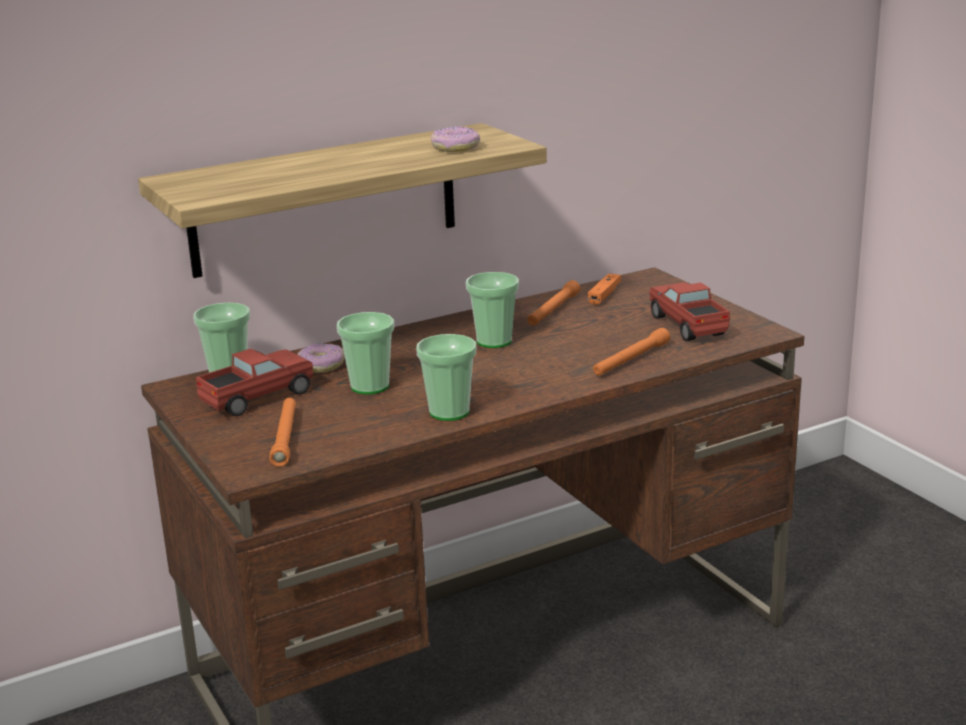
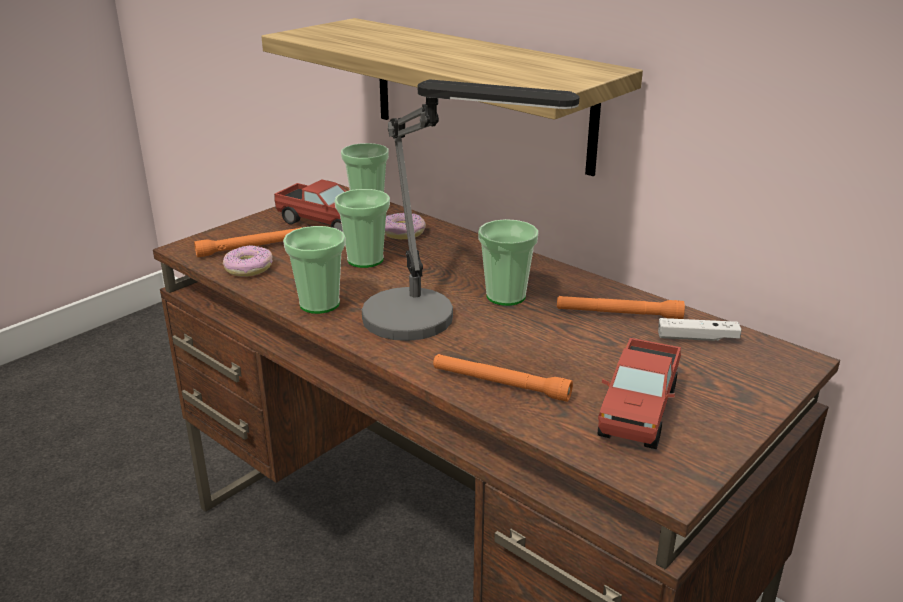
camera: 70 degrees right, 5 degrees up
(455, 147) = (516, 71): donut -> donut (248, 268)
(523, 372) = (432, 324): none -> table lamp
(604, 295) = (697, 338): orange game controller -> white game controller
(687, 327) = (638, 412): toy truck -> toy truck turned 150 degrees clockwise

